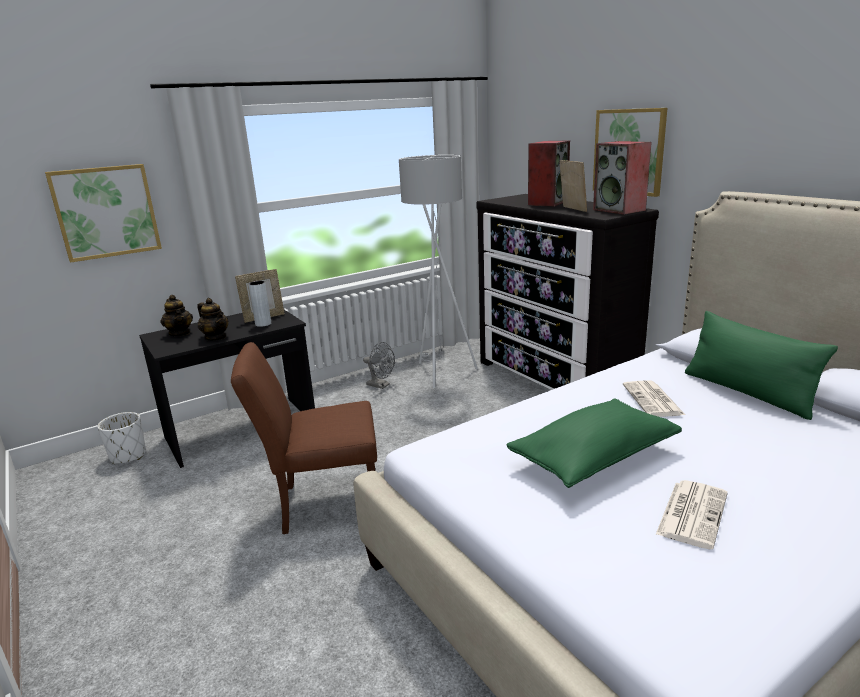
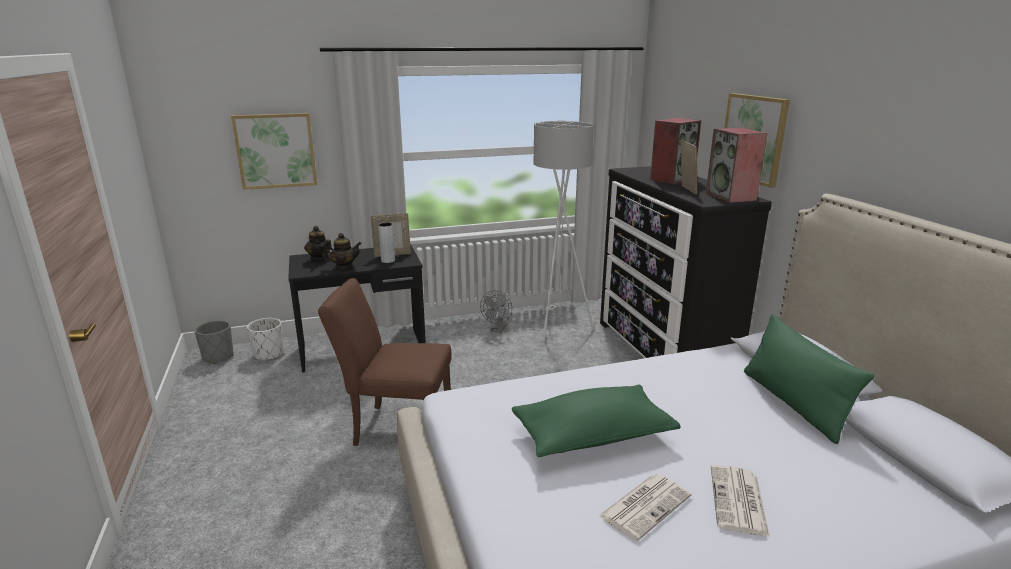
camera: 15 degrees right, 0 degrees up
(63, 471) = (218, 357): none -> grey planter
(216, 337) = (344, 267): teapot -> teapot turned 60 degrees counterclockwise
(381, 385) = (498, 330): grey fan -> grey fan turned 60 degrees clockwise
(653, 400) = (690, 393): newspaper -> newspaper (739, 501)

